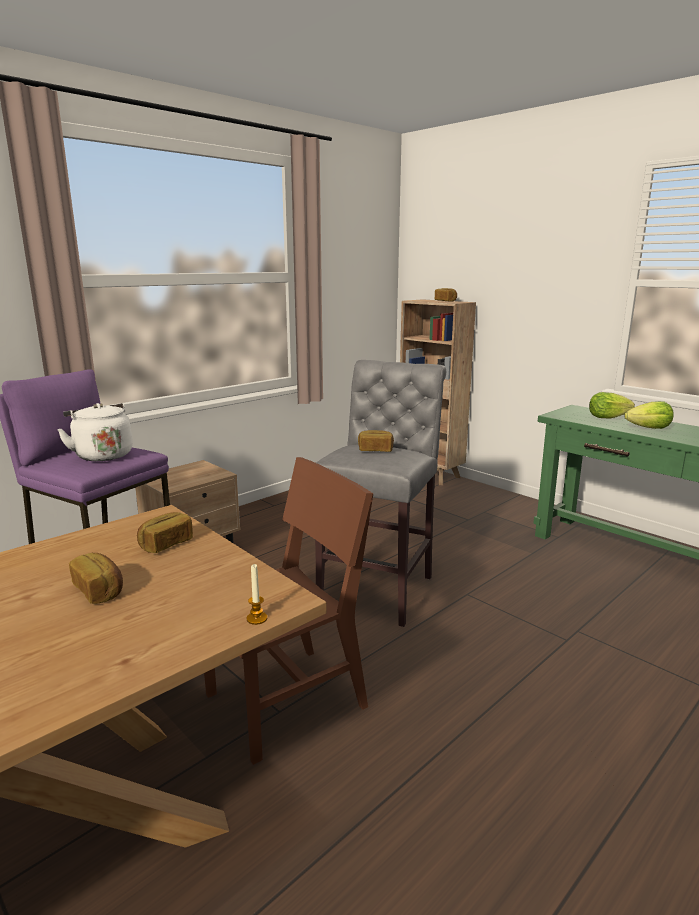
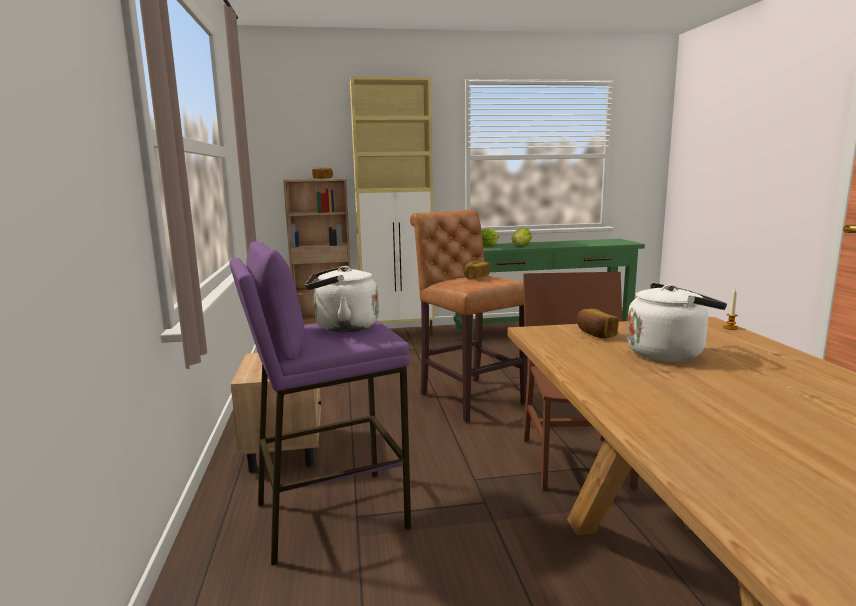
camera: 55 degrees left, 5 degrees down
(100, 590) = (668, 353): bread -> white kettle
(380, 588) = (468, 397): grey stool -> brown stool
(496, 498) = (398, 333): none -> beige cabinet

